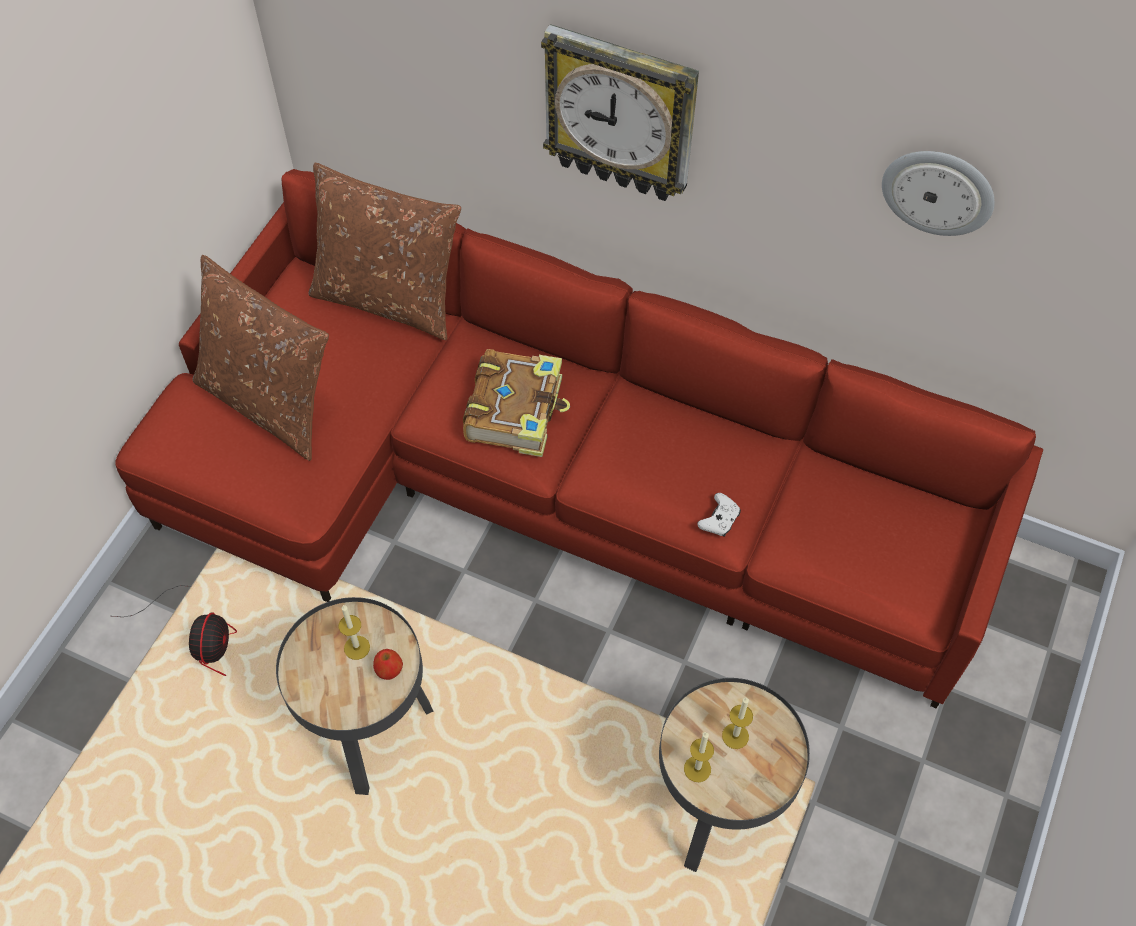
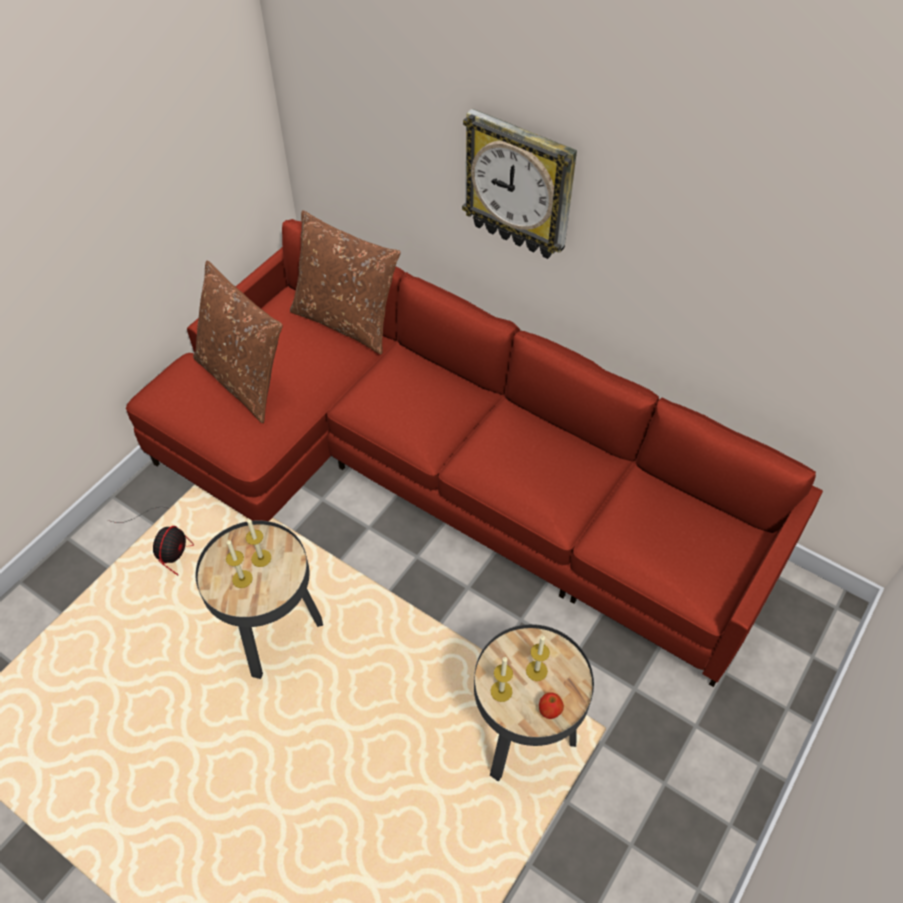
camera: 10 degrees right, 5 degrees down
(339, 679) = (242, 579): none -> candle
(389, 670) = (281, 578): apple -> apple (549, 710)
(516, 410) = (421, 409): book -> none
(719, 520) = (558, 508): white game controller -> none
(938, 191) = (752, 261): wall clock -> none

